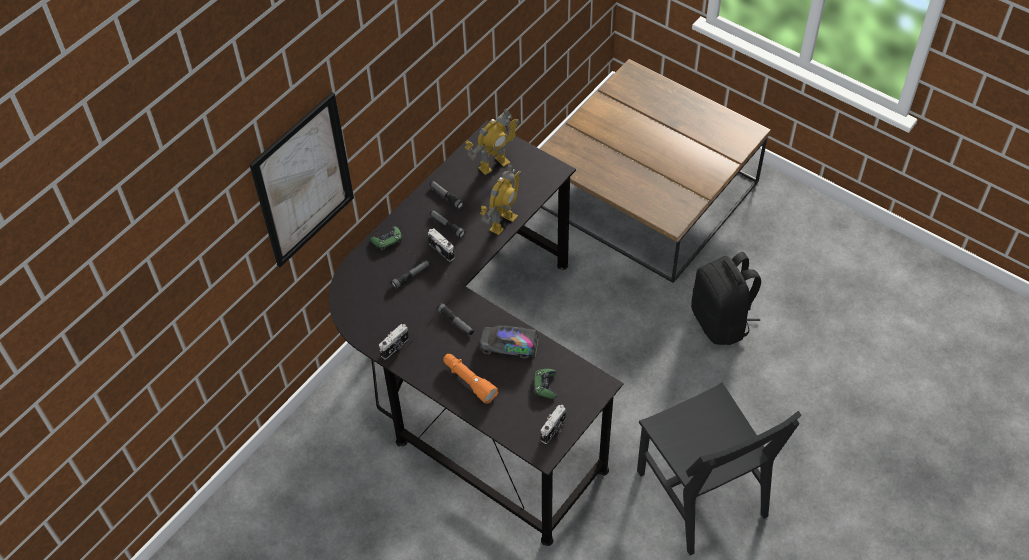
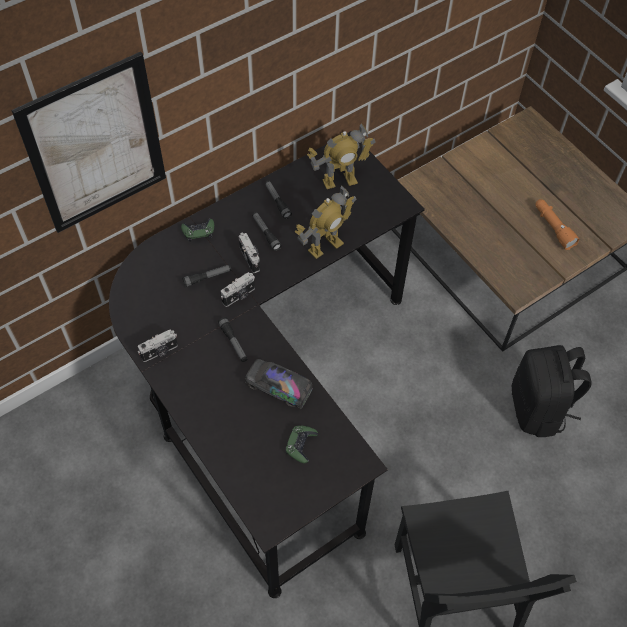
camera: 15 degrees right, 5 degrees up
(469, 381) = (221, 414): orange flashlight -> orange flashlight (553, 227)
(554, 429) = (290, 500): camera -> camera (239, 296)

